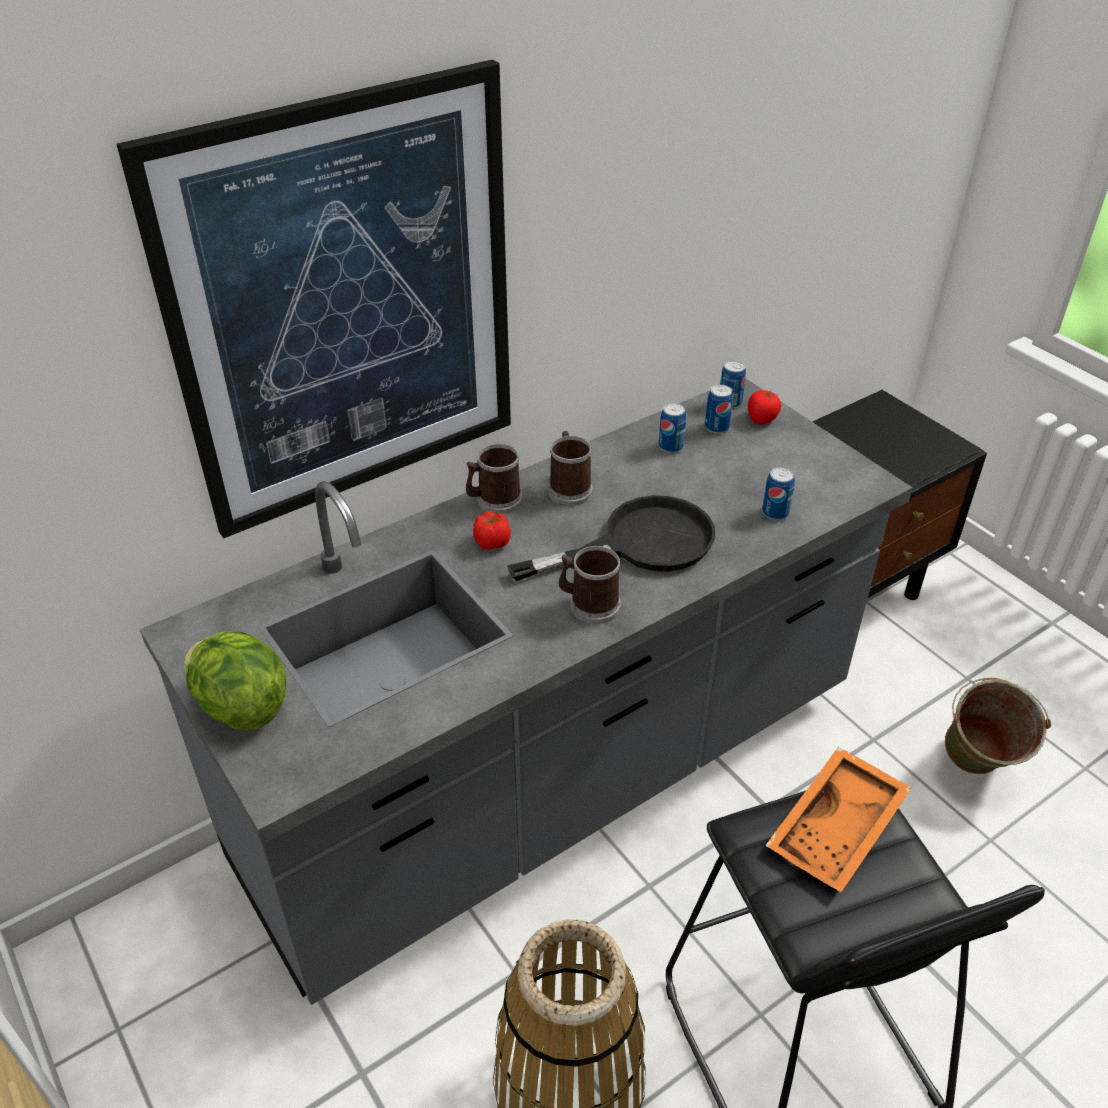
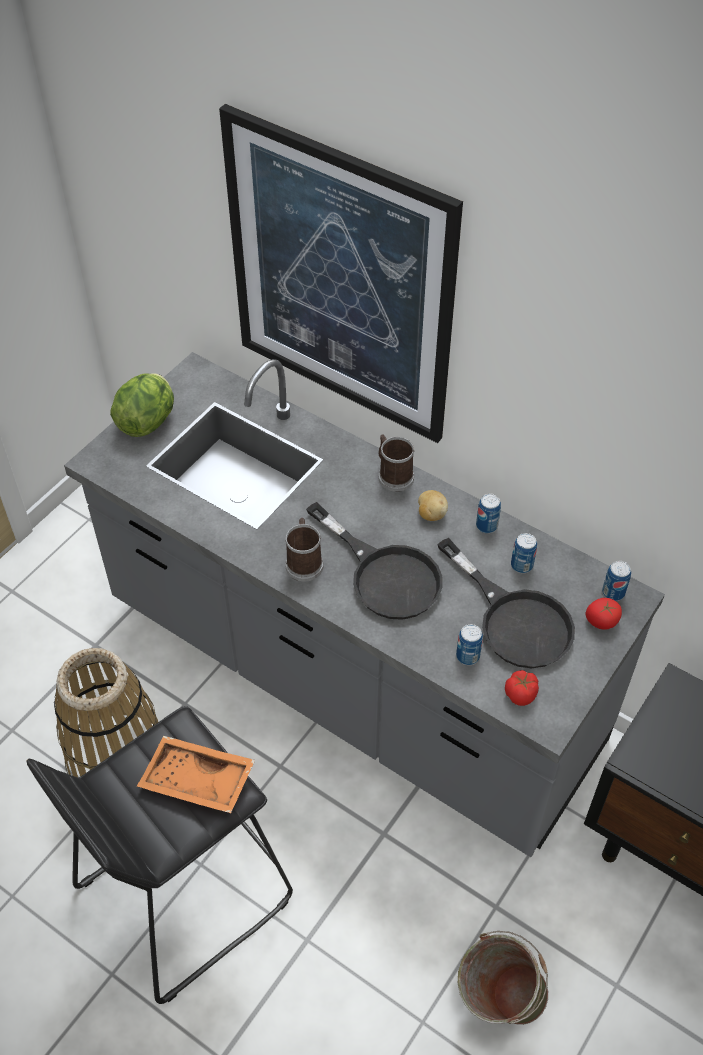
camera: 70 degrees right, 10 degrees up
(492, 542) = (346, 488): tomato -> tomato (521, 694)
(569, 488) = (431, 514): mug -> potato
(716, 427) = (568, 591): can -> can (486, 526)
(739, 469) = (515, 619): none -> black frying pan

